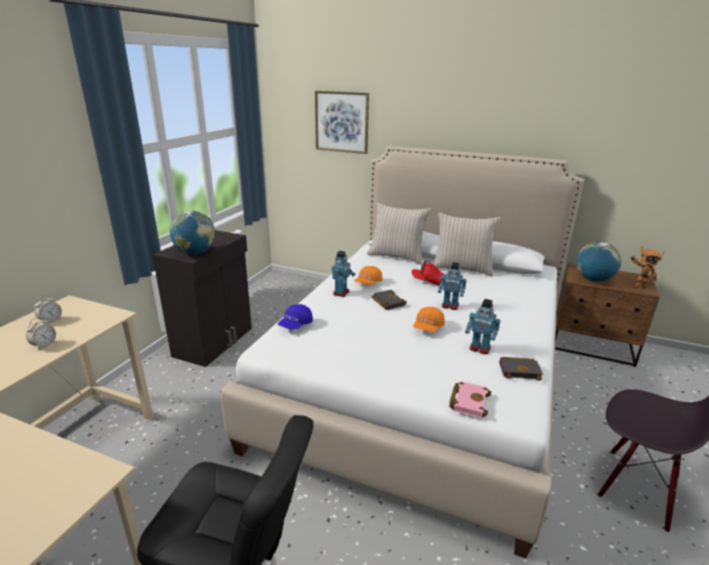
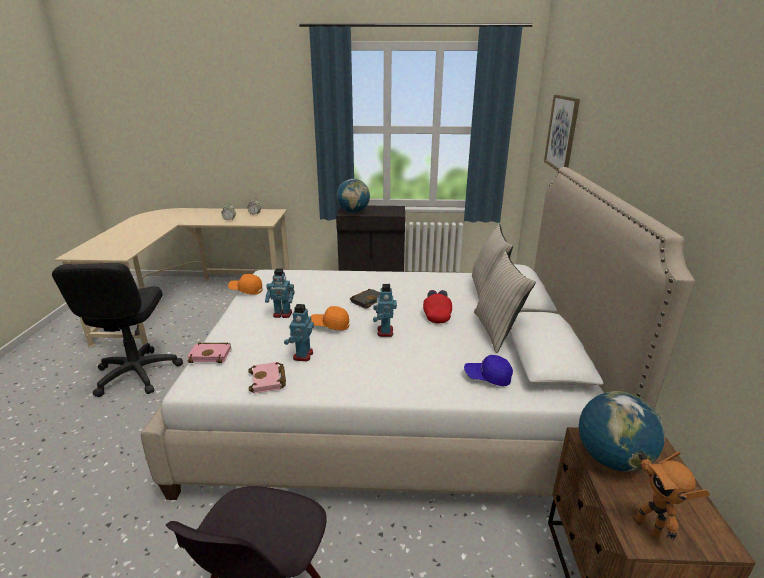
camera: 70 degrees right, 0 degrees up
(295, 325) = (301, 274): blue cap -> blue cap (487, 377)
(341, 293) = (371, 280): toy robot -> toy robot (282, 314)
(368, 283) = (403, 287): orange cap -> orange cap (246, 290)
(520, 370) = (269, 381): black book -> pink book

